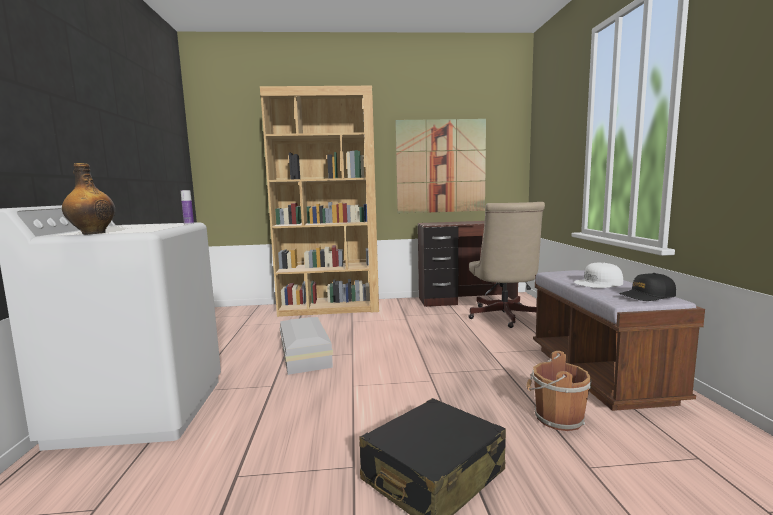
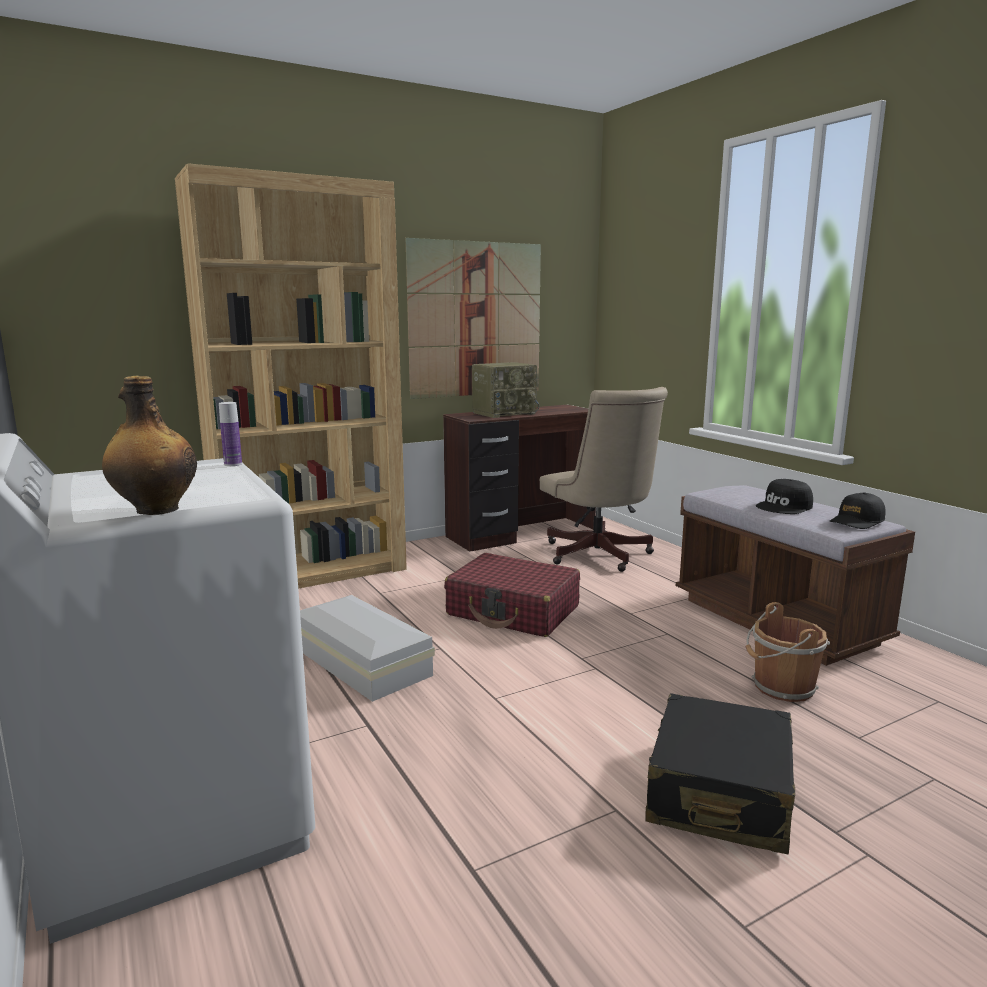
camera: 25 degrees left, 5 degrees up
(415, 341) = (513, 611): none -> red suitcase
(454, 222) = (504, 413): none -> radio
(598, 283) = (785, 507): white cap -> black cap

